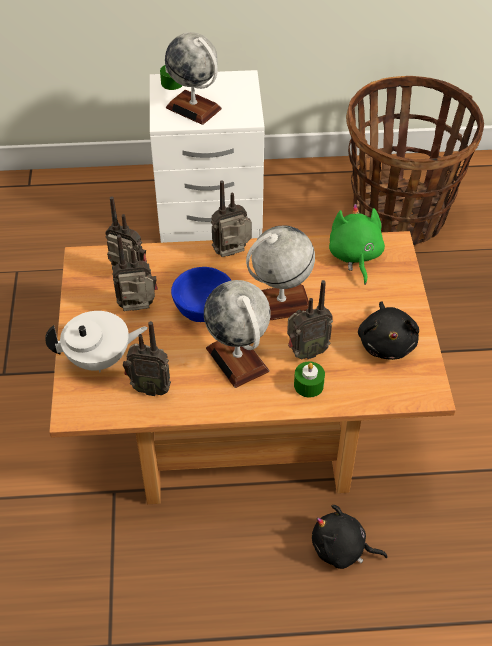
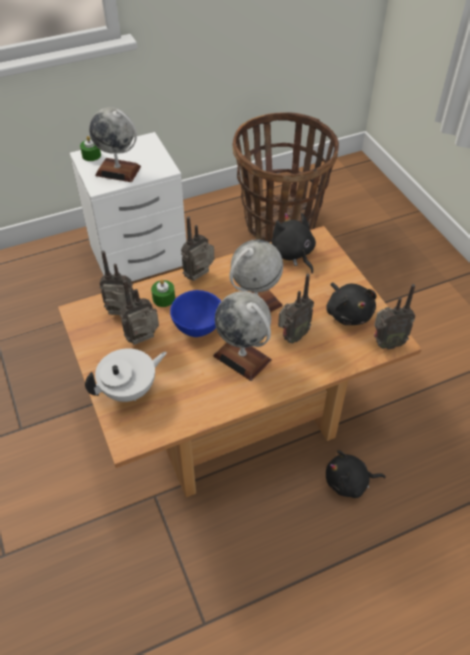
camera: 20 degrees left, 0 degrees up
(150, 387) = (183, 401): radio -> radio (386, 343)
(308, 385) = (306, 362): green candle -> green candle (164, 298)
(355, 256) = (293, 254): green plush toy -> black plush toy

